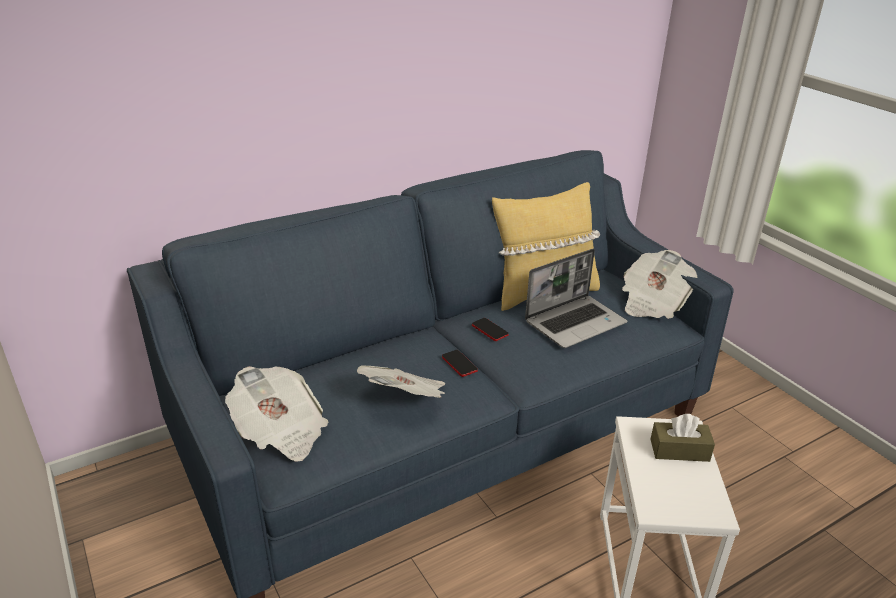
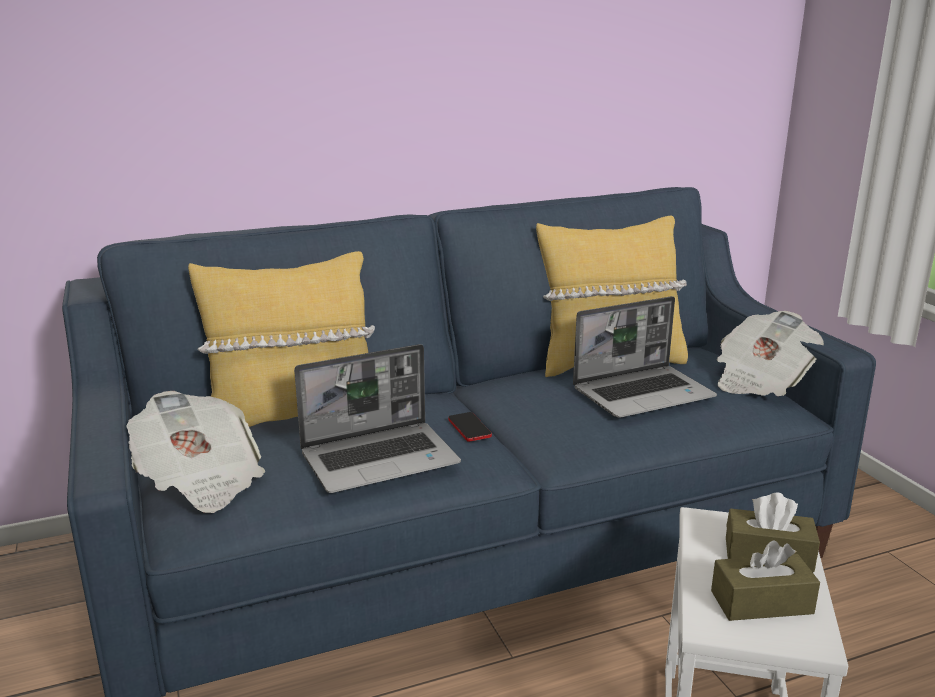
camera: 10 degrees right, 10 degrees down
(326, 367) = (293, 419): none -> yellow pillow
(406, 399) = (381, 458): newspaper -> laptop
(489, 330) = (523, 395): phone -> none
(681, 488) = (761, 602): none -> brown tissue box

